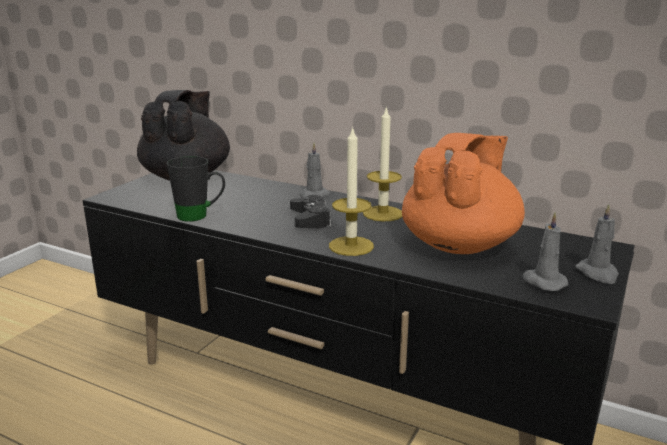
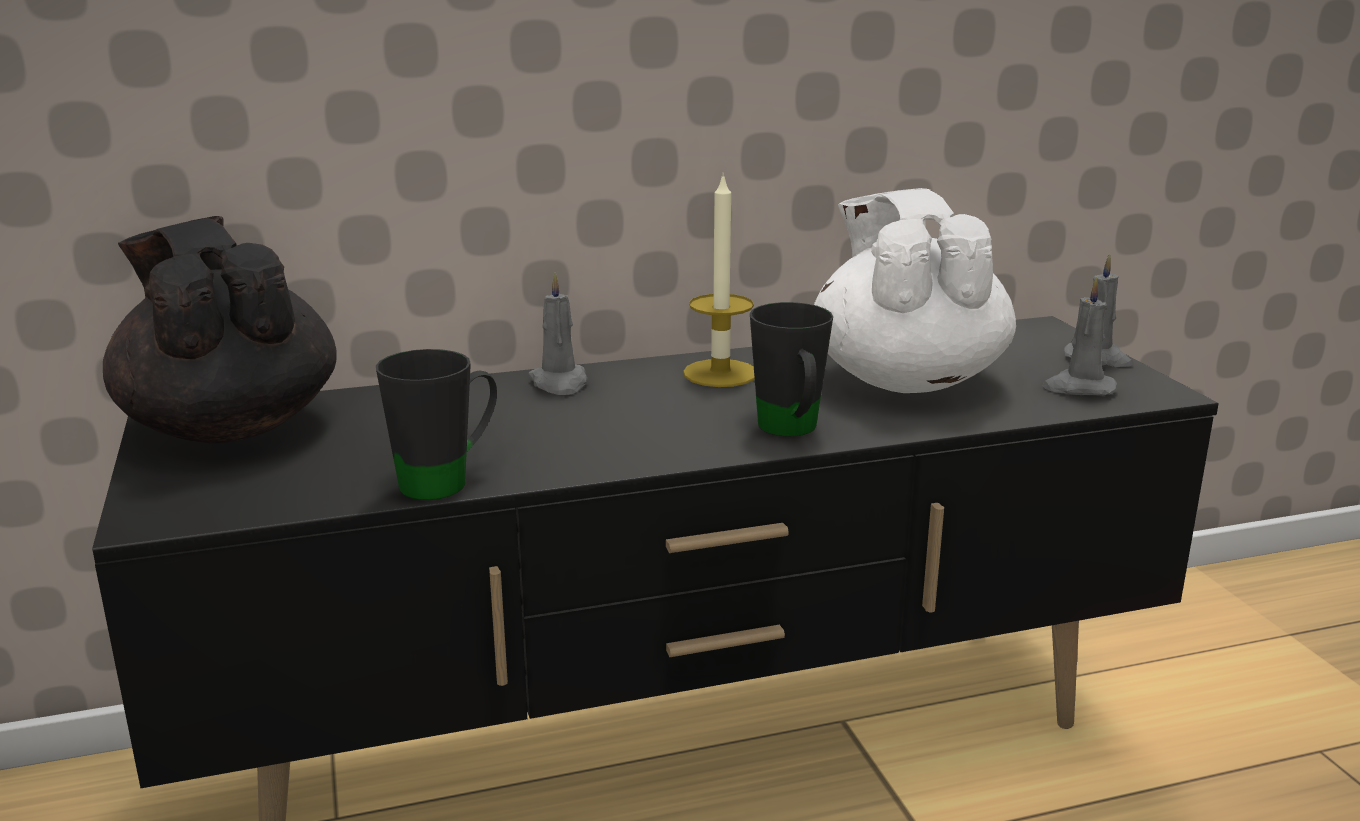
camera: 45 degrees left, 0 degrees up
(310, 219) = (642, 417): black game controller -> none
(351, 246) = (791, 432): candle -> black mug
(460, 245) = (906, 379): orange teapot -> white teapot

